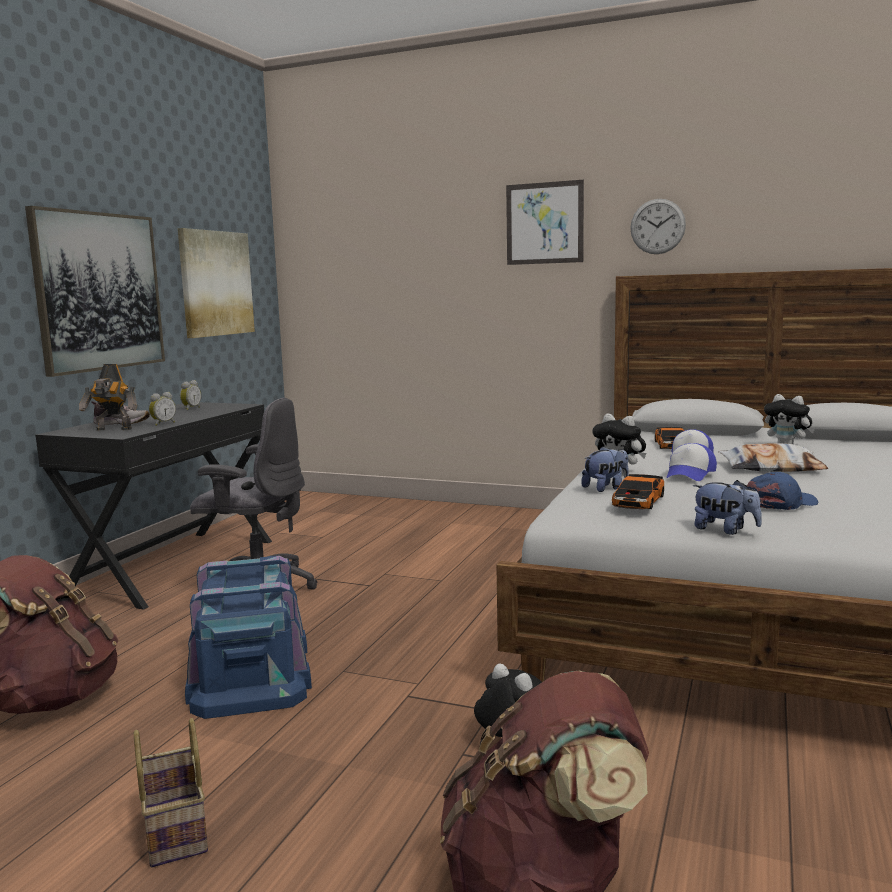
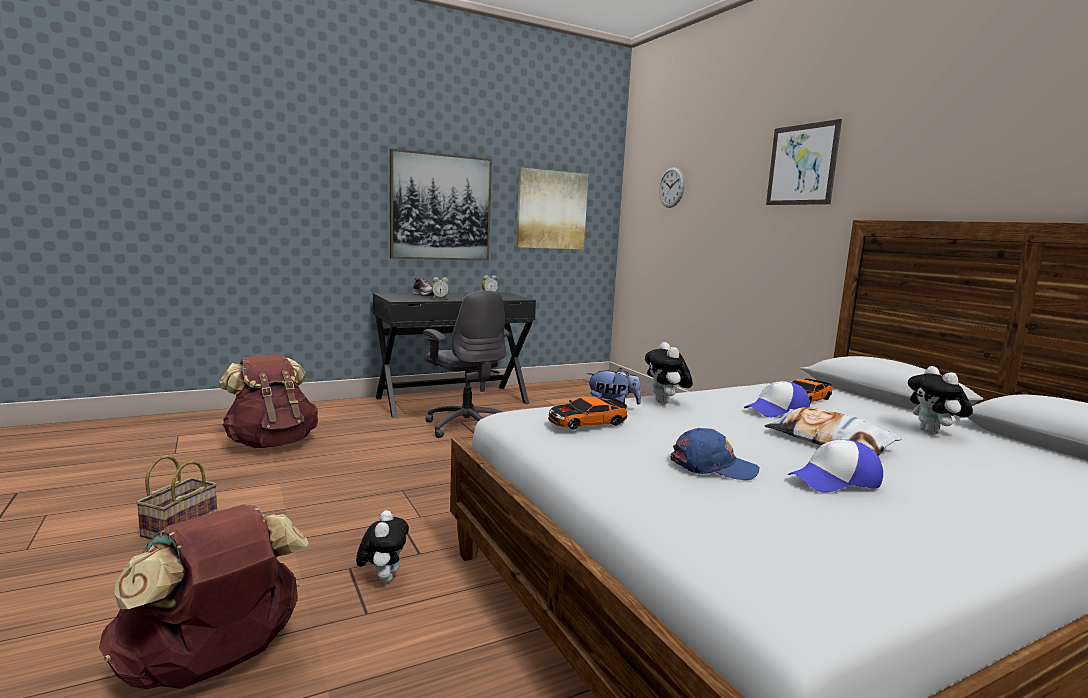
camera: 40 degrees right, 0 degrees up
(113, 430) = (407, 297): toy robot -> none
(251, 672) = (363, 470): blue storage box -> none
(657, 226) = (907, 167): wall clock -> wall clock (671, 187)
(690, 474) = (713, 420): cap -> cap (835, 481)
(725, 530) = (580, 464): plush toy -> none

